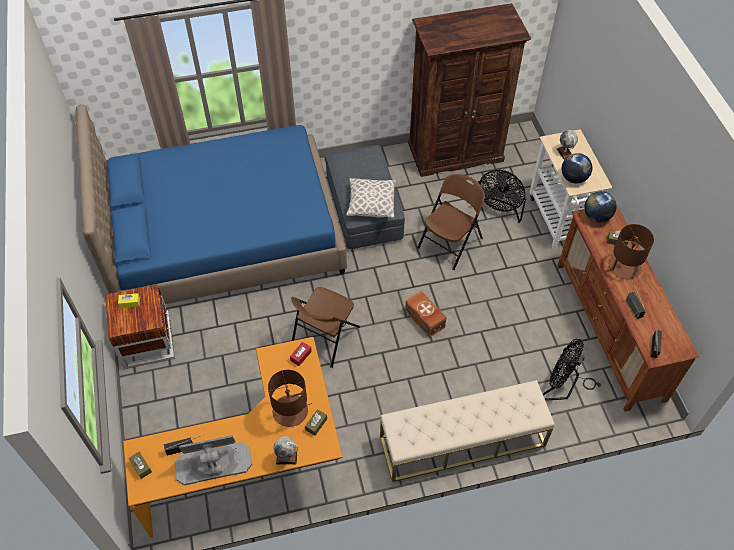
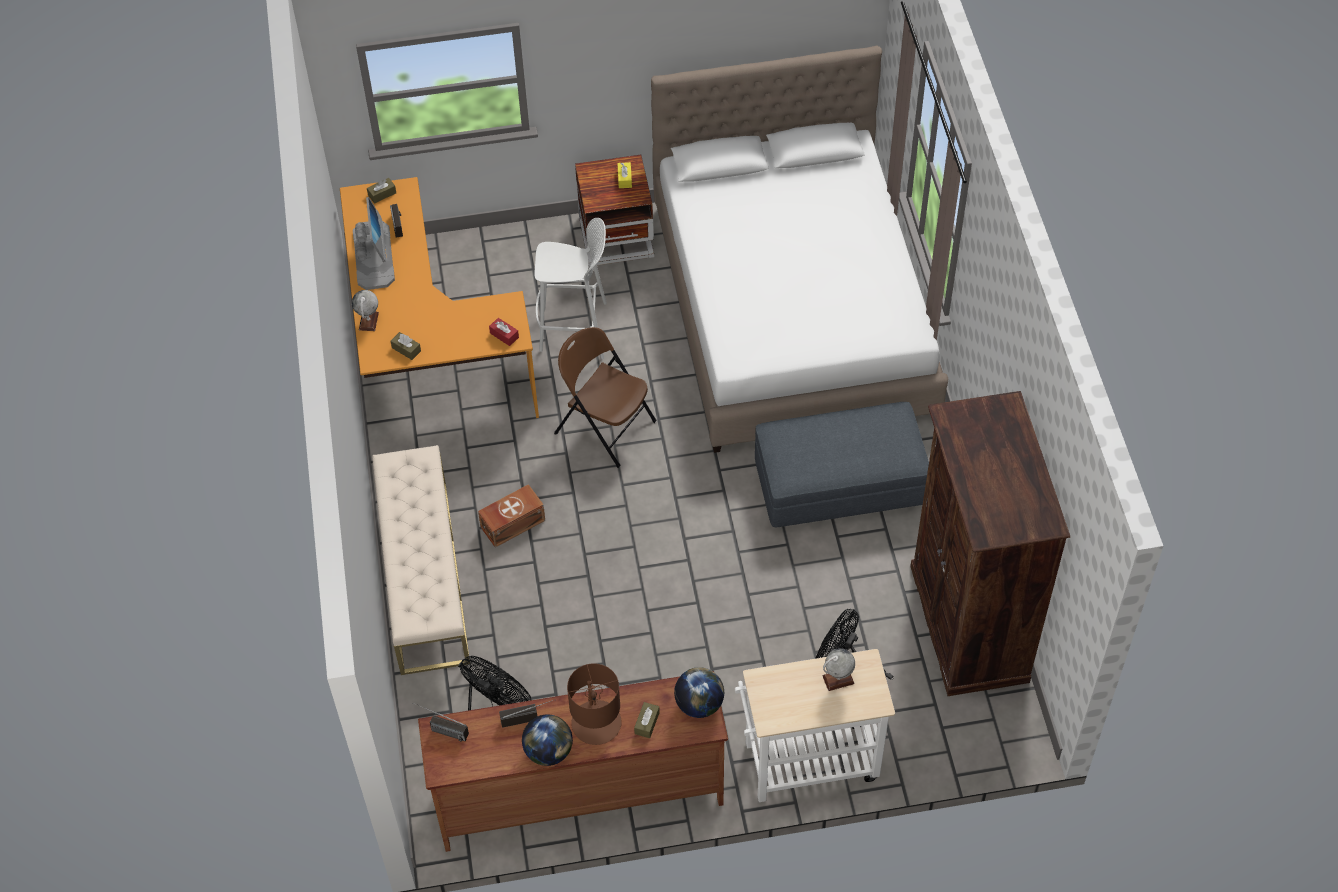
camera: 95 degrees right, 0 degrees up
(223, 235) = (793, 309): blue bed -> white bed
(236, 362) = (575, 330): none -> white stool
(291, 411) = (428, 325): brown table lamp -> none
(371, 204) = (795, 451): pillow -> none
(424, 319) = (623, 548): brown storage box -> brown storage box (511, 523)
(450, 243) = (765, 595): brown chair -> none
(573, 178) = (779, 682): globe -> globe (548, 751)

